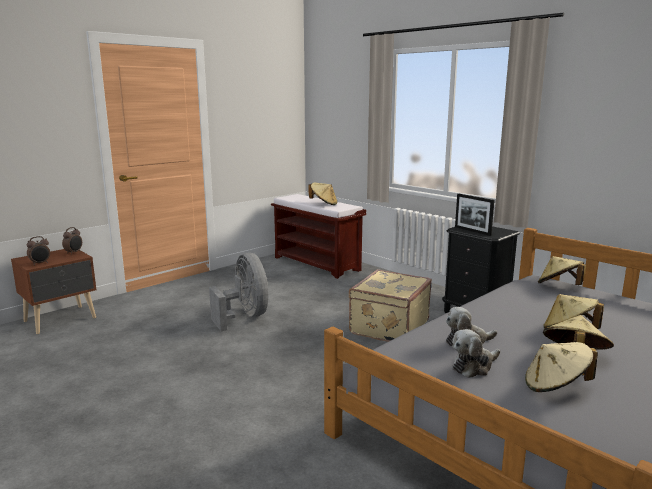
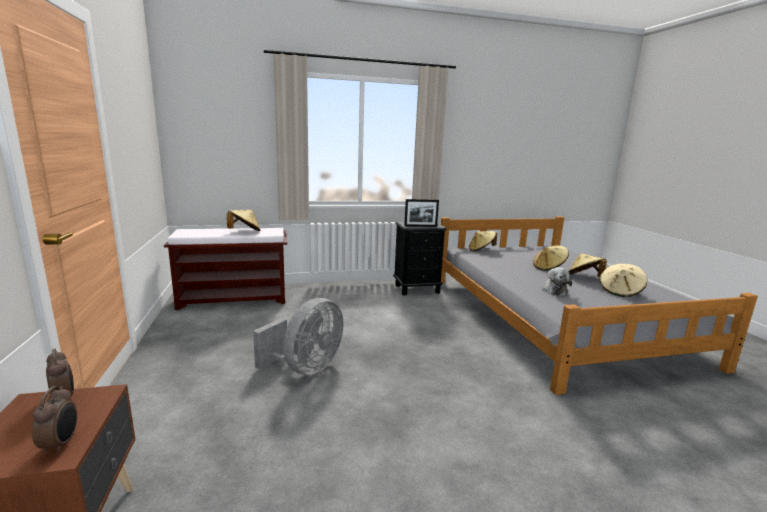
camera: 60 degrees left, 0 degrees up
(245, 317) = (306, 368): grey fan -> grey fan turned 120 degrees clockwise
(388, 327) = (407, 318): beige suitcase -> none
(474, 366) = (591, 299): plush toy -> none

